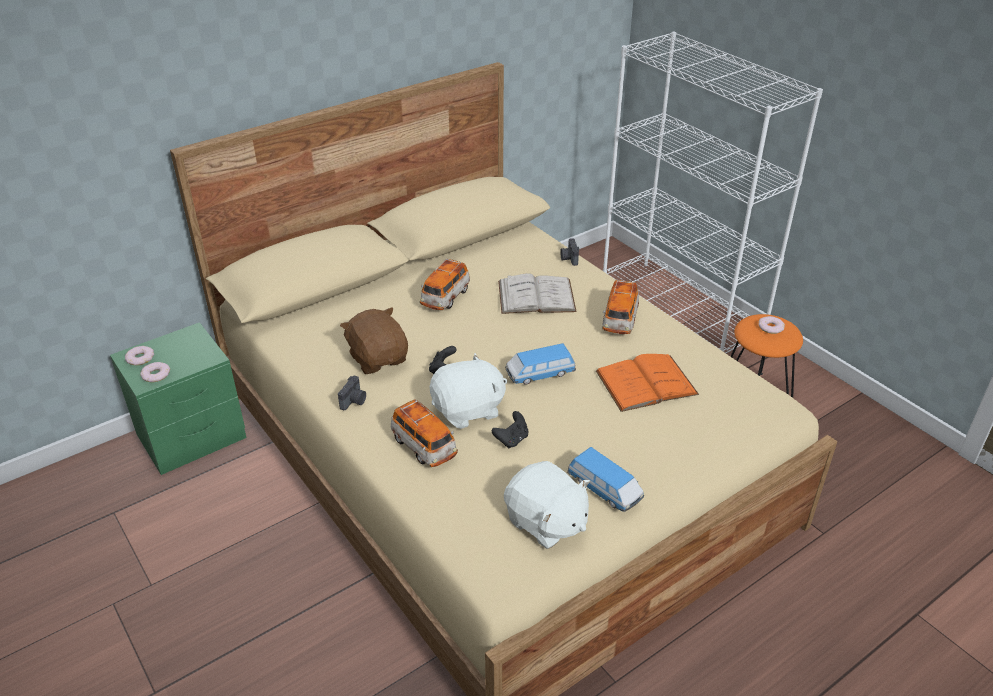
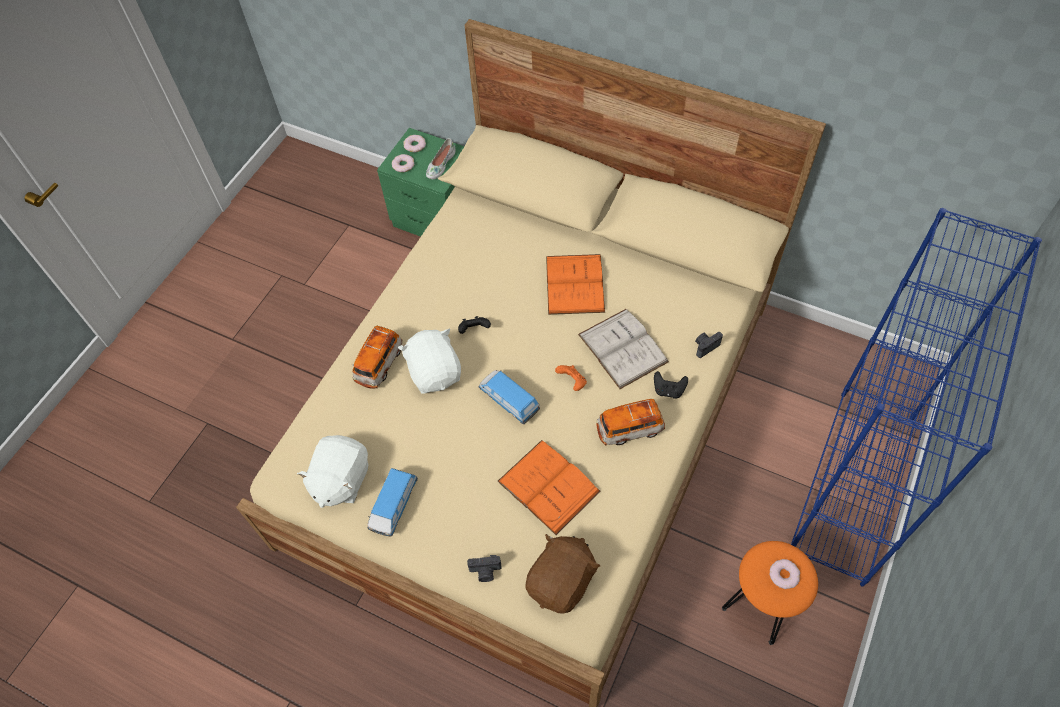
camera: 65 degrees right, 20 degrees up
(188, 350) = (440, 164): none -> white shoe
(354, 401) = (407, 295): camera -> camera (485, 572)
(378, 358) = (466, 282): brown plush toy -> brown plush toy (562, 582)
(445, 298) = (575, 284): toy car -> orange book
(468, 410) = (435, 372): white plush toy -> white plush toy turned 150 degrees counterclockwise
(512, 439) = (410, 417): black game controller -> black game controller (668, 390)
(548, 333) = (572, 382): none -> orange game controller
(681, 310) = (852, 485): white bookcase -> blue bookcase

